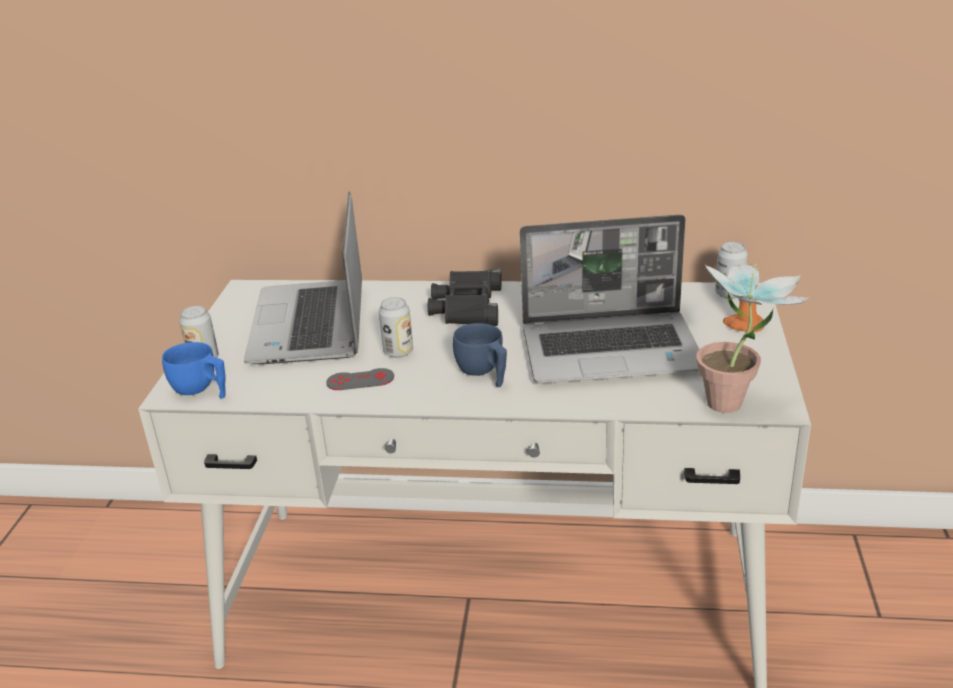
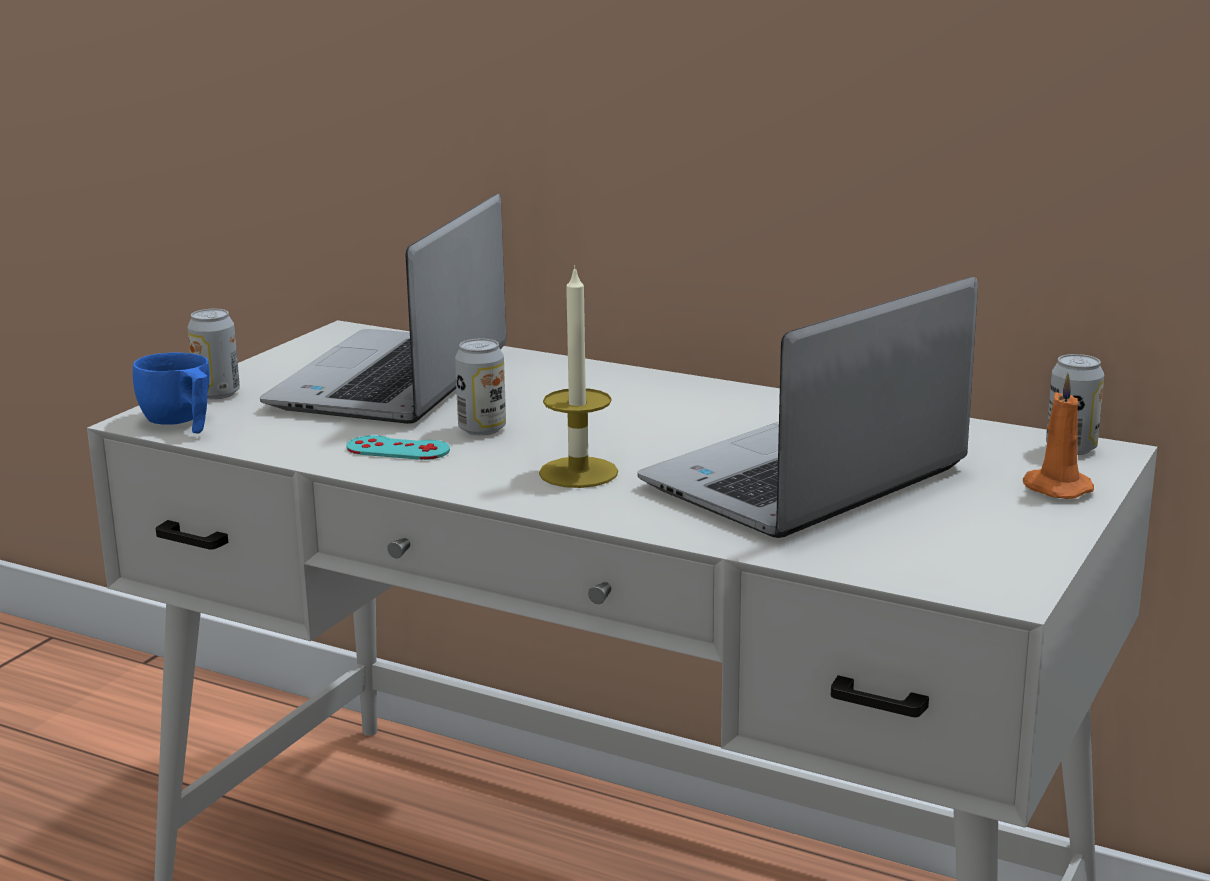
camera: 20 degrees right, 10 degrees down
(360, 380) = (398, 449): grey game controller -> turquoise game controller
(466, 307) = (632, 397): black binoculars -> none
(483, 373) = (578, 472): blue cup -> candle
(612, 349) = (804, 480): laptop -> laptop turned 120 degrees clockwise
(738, 405) = (941, 578): potted plant -> none

